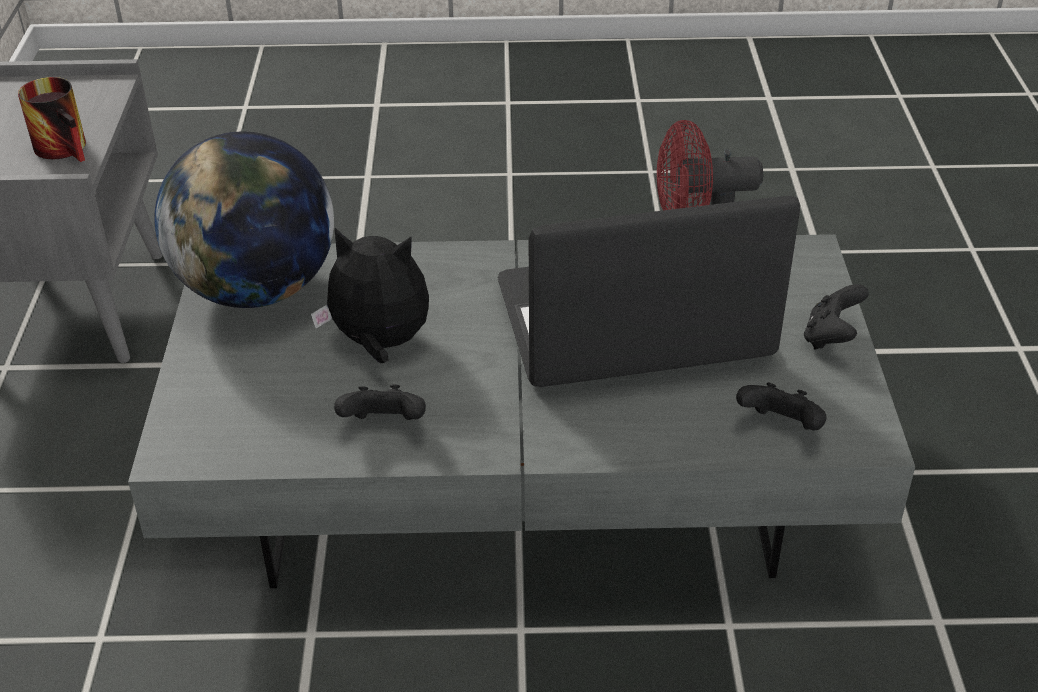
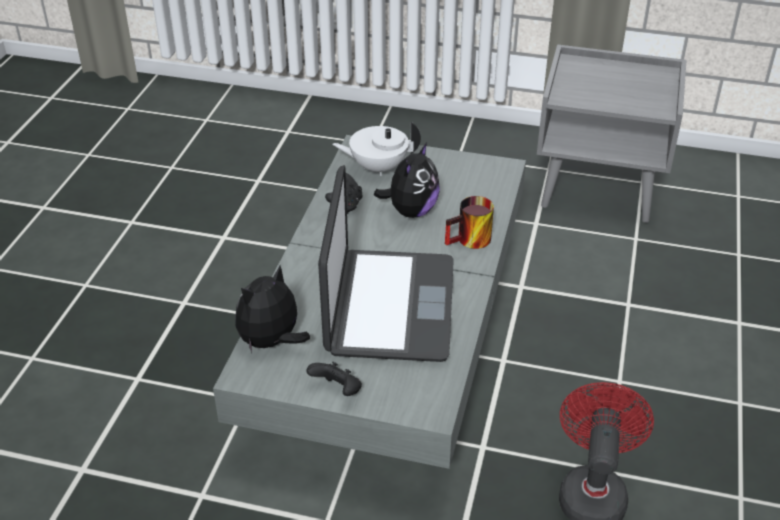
camera: 105 degrees right, 0 degrees up
(68, 148) = (588, 97): mug -> mug (470, 242)
(249, 409) = (378, 167): none -> white teapot
(257, 289) = (476, 176): globe -> none
(781, 427) = (271, 342): black game controller -> plush toy

